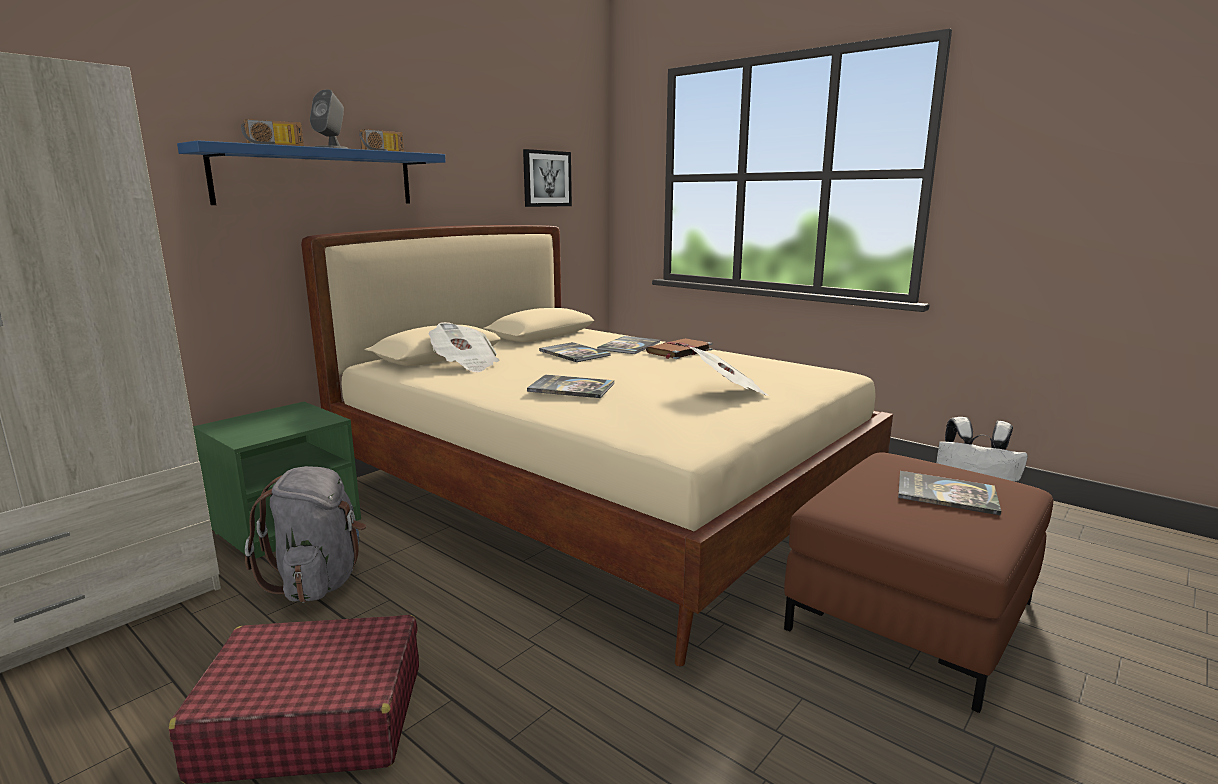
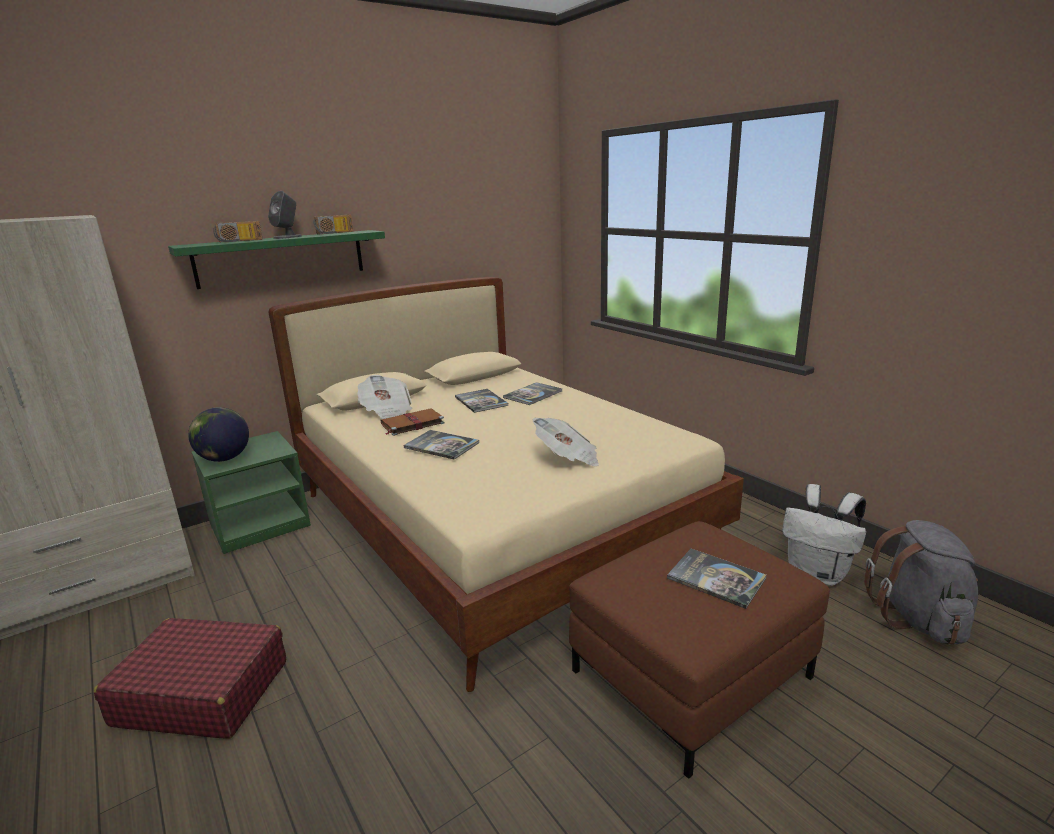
camera: 15 degrees right, 5 degrees up
(250, 430) = (224, 459): none -> globe
(317, 177) = (281, 258): blue shelf -> green shelf
(318, 581) = (258, 577): grey backpack -> grey backpack (918, 618)
(546, 178) = (494, 235): picture -> none
(679, 351) = (569, 403): brown book -> brown book (411, 424)

